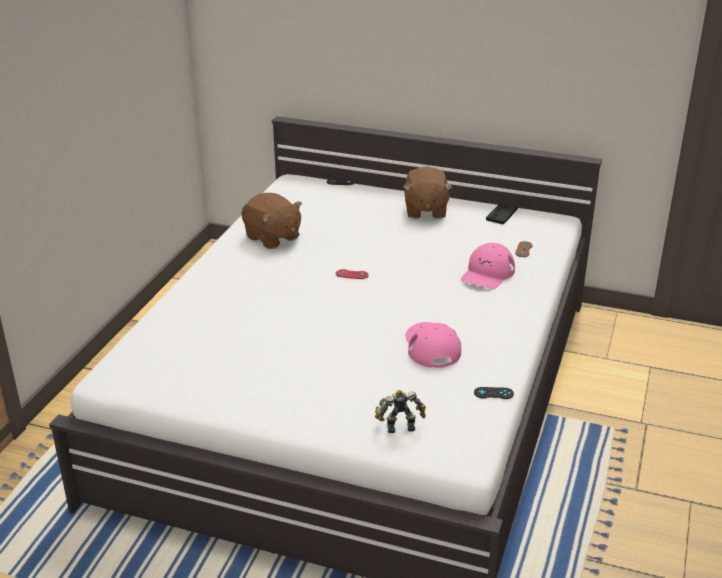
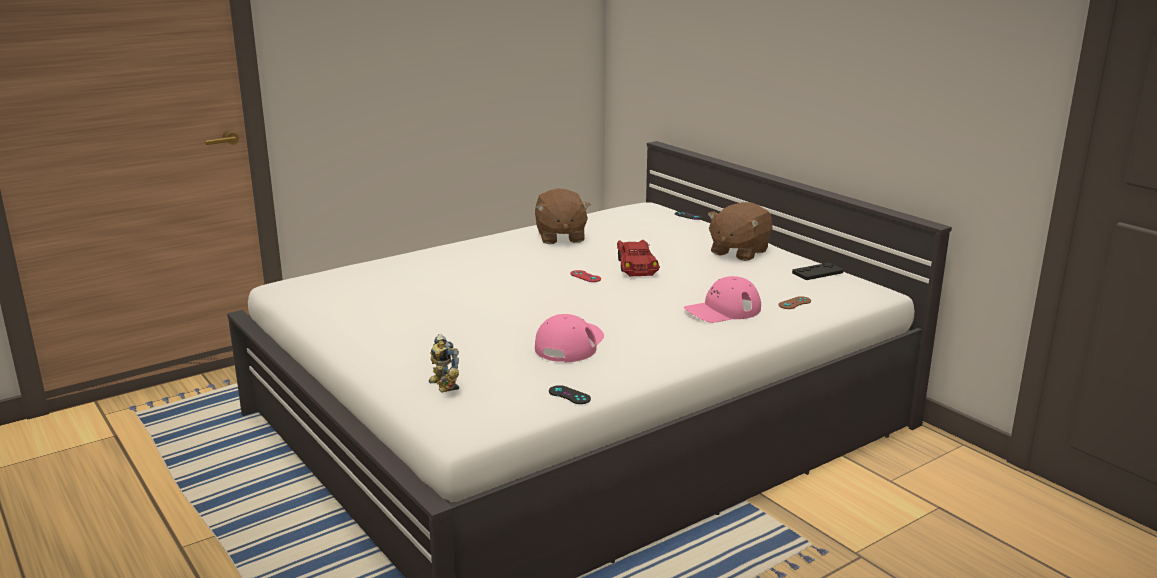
camera: 35 degrees right, 10 degrees down
(372, 249) = (636, 265): none -> red toy car
(399, 425) = (441, 386): toy robot -> toy robot turned 150 degrees counterclockwise

